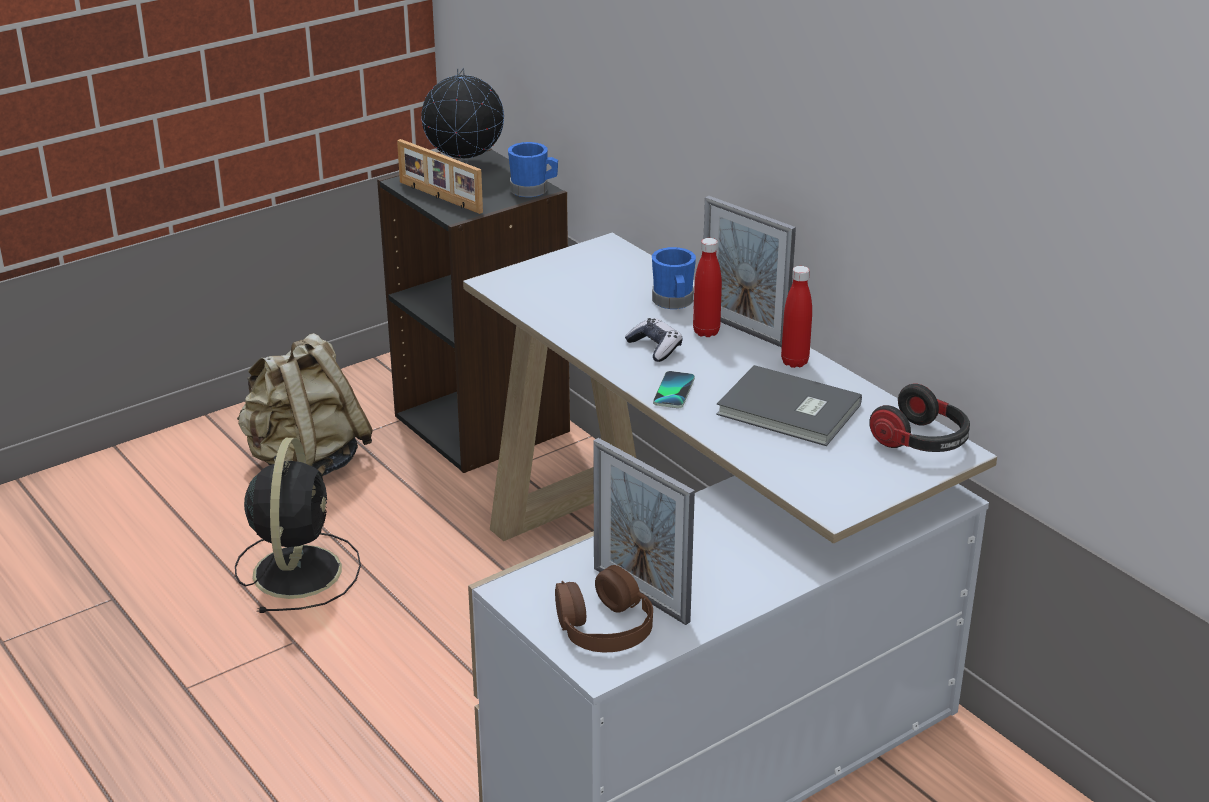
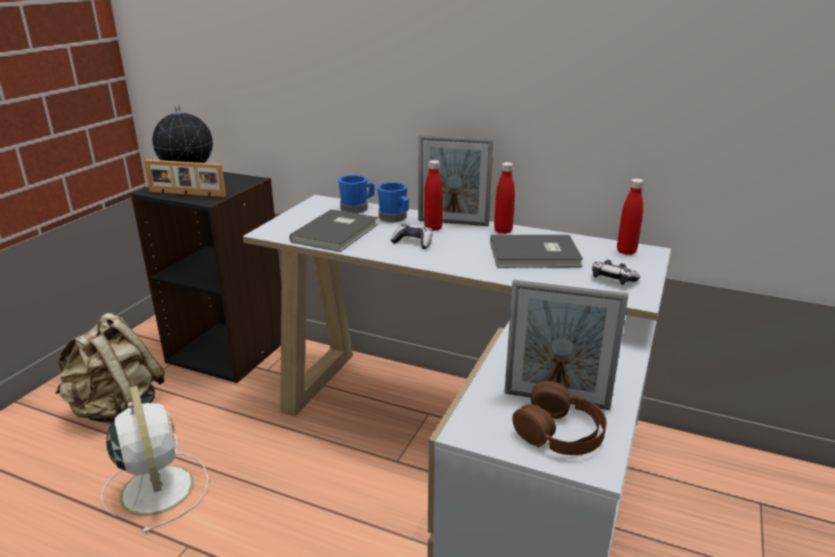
camera: 30 degrees left, 5 degrees down
(298, 569) = (156, 487): black fan -> white fan
(533, 190) = (248, 180): blue mug -> blue mug (357, 208)
(578, 306) = (338, 233): none -> grey book
(673, 391) = (455, 262): phone -> none
(842, 475) = (612, 279): none -> game controller
(921, 442) = (626, 251): headphones -> red bottle

